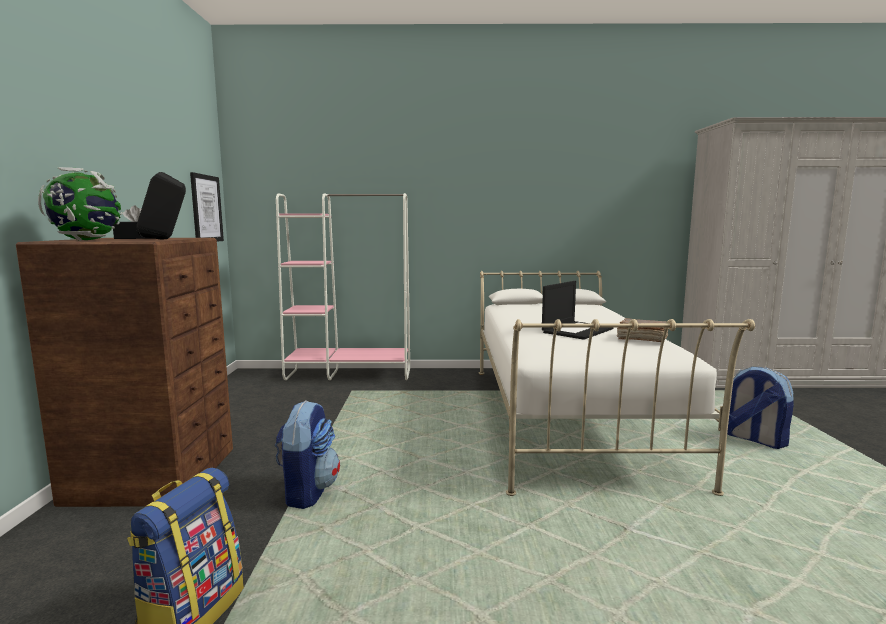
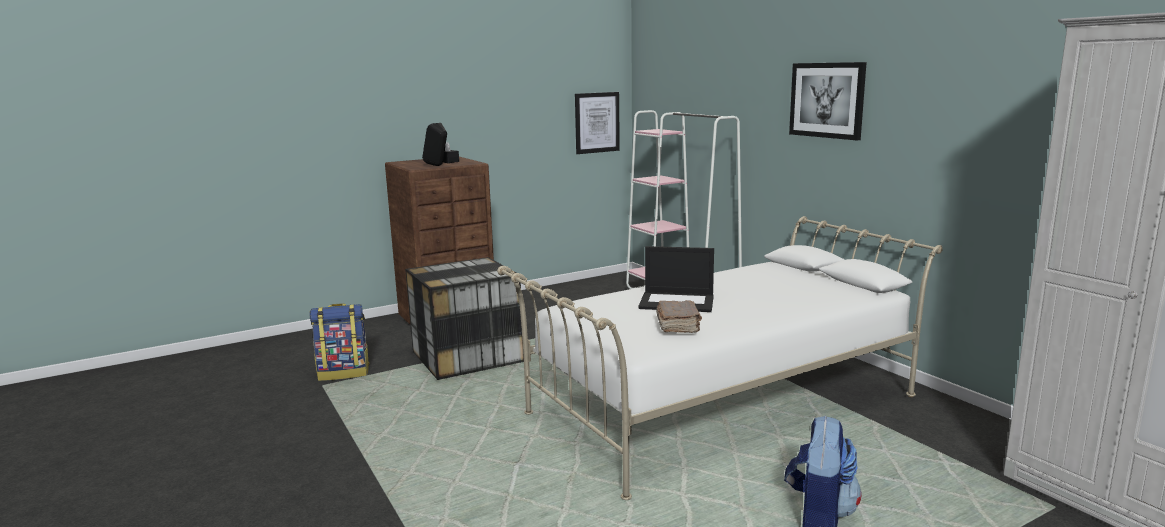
camera: 60 degrees right, 5 degrees up
(86, 240) = (409, 163): globe -> none
(308, 491) = (468, 357): backpack -> storage box
(489, 180) = (827, 100): none -> picture

